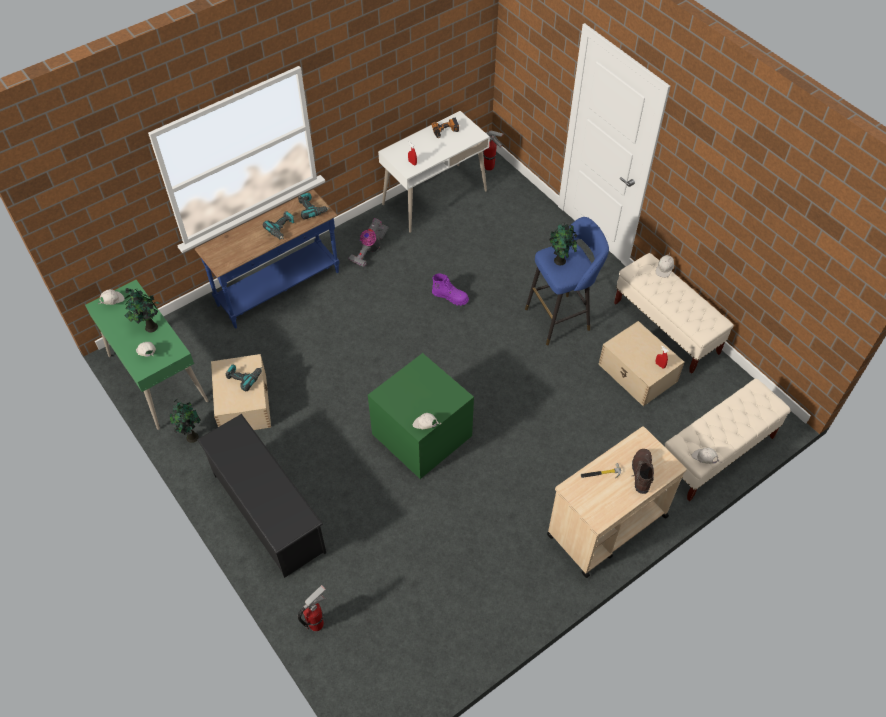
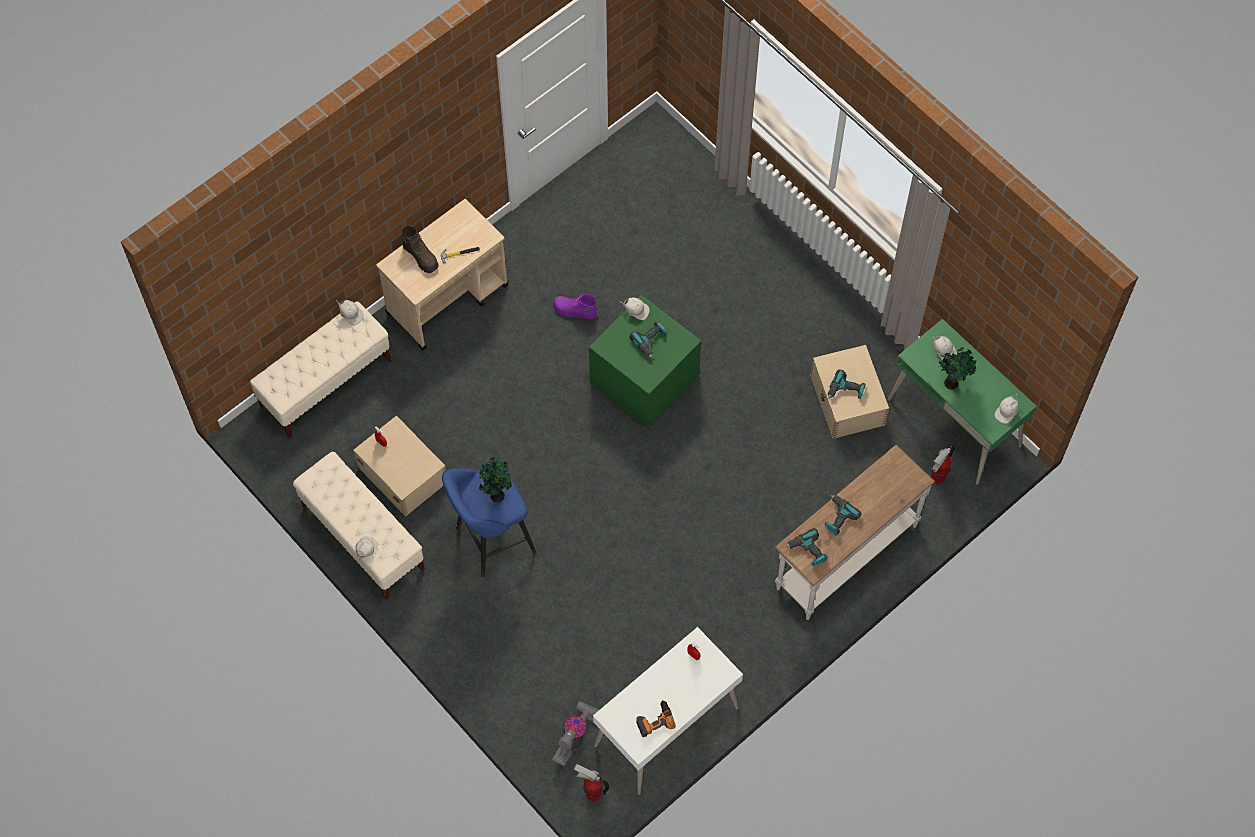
camera: 175 degrees right, 10 degrees up
(191, 437) = (893, 358): potted plant -> none
(268, 512) = (790, 286): black shoe rack -> none
(279, 289) = (845, 556): blue console table -> white console table
(317, 624) = (719, 190): fire extinguisher -> fire extinguisher (937, 478)
(369, 250) = (742, 627): vacuum cleaner -> vacuum cleaner (575, 737)
(414, 397) = (651, 341): none -> power drill
(450, 297) = (629, 562): purple boot -> purple boot (574, 311)
(641, 473) = (421, 256): brown boot -> brown boot turned 45 degrees counterclockwise

